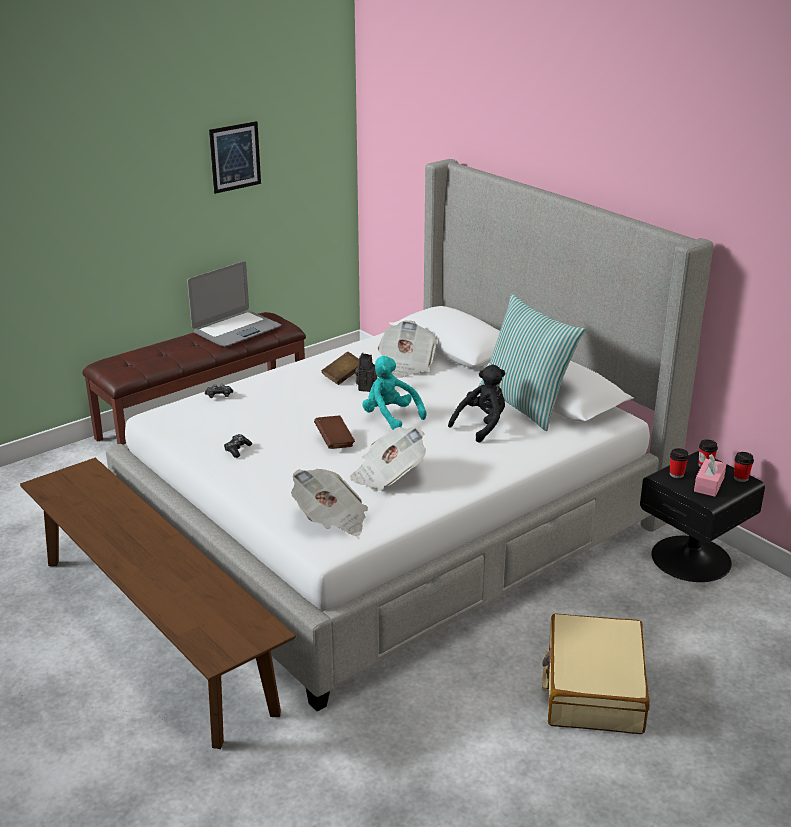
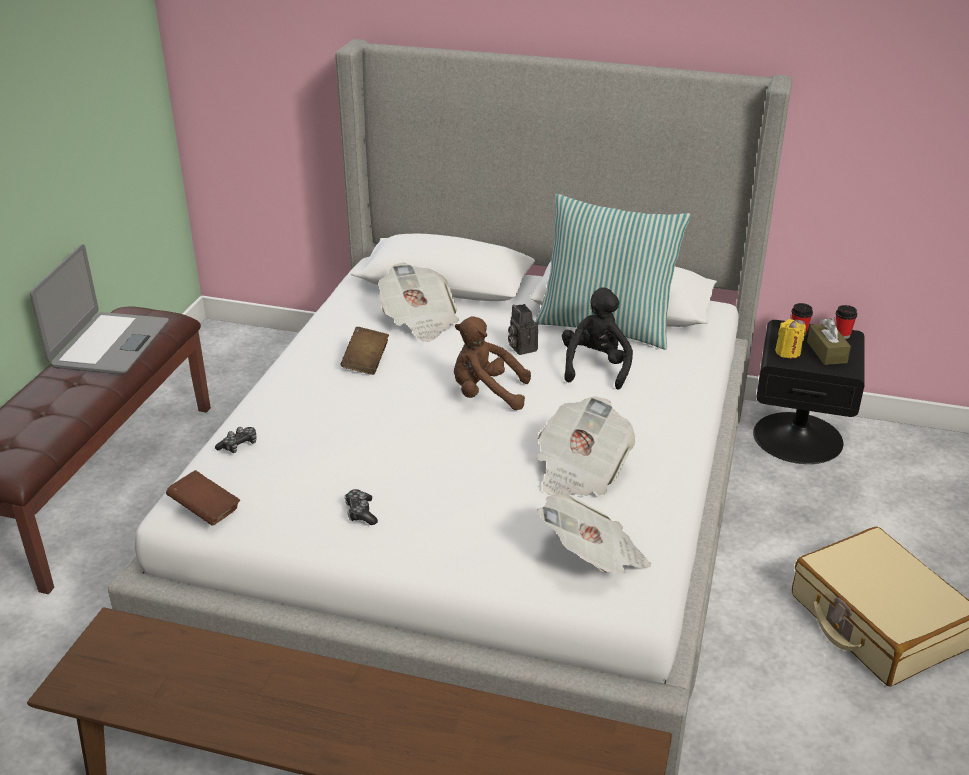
camera: 35 degrees left, 5 degrees up
(235, 157) = (42, 92): picture -> none
(334, 441) = (464, 451): brown book -> brown book (205, 510)
(366, 387) = (411, 366): camera -> camera (521, 347)
(390, 417) = (486, 394): turquoise plush toy -> brown plush toy
(676, 474) = (788, 352): cup -> yellow candle
(709, 484) = (826, 352): pink tissue box -> brown tissue box

